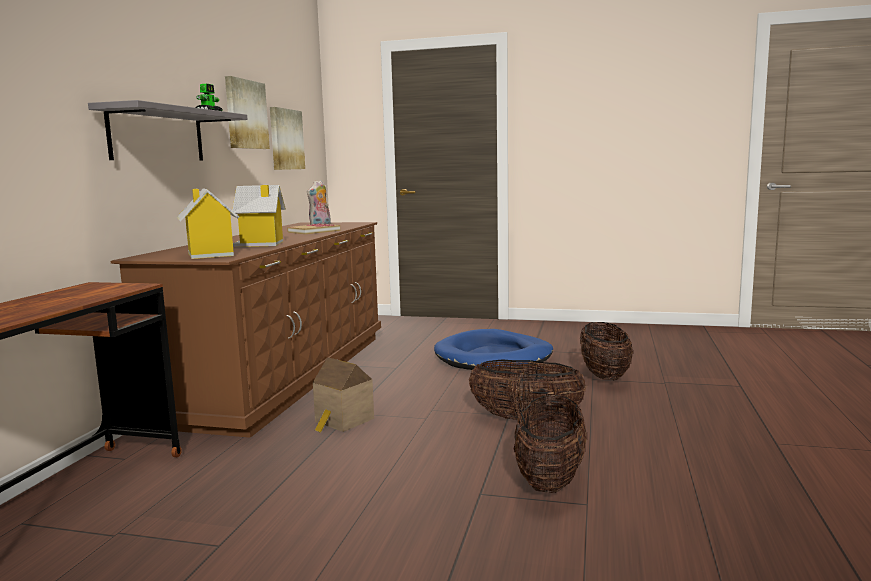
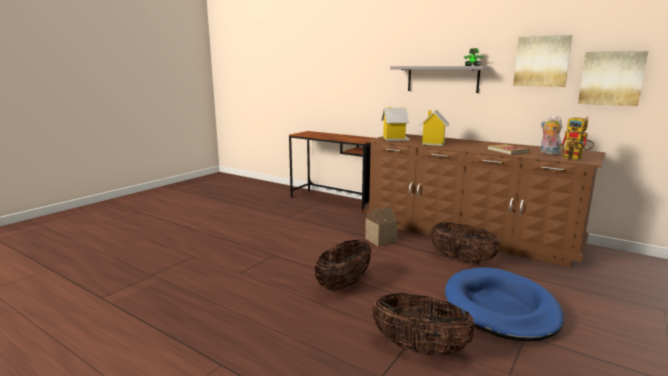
camera: 110 degrees right, 5 degrees up
(350, 224) = (576, 159): none -> toy robot
(550, 479) = (269, 271): basket -> basket (461, 260)

